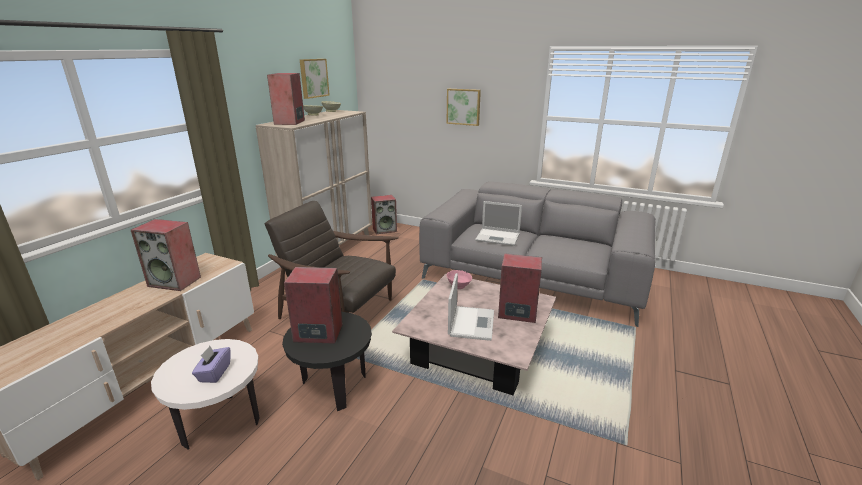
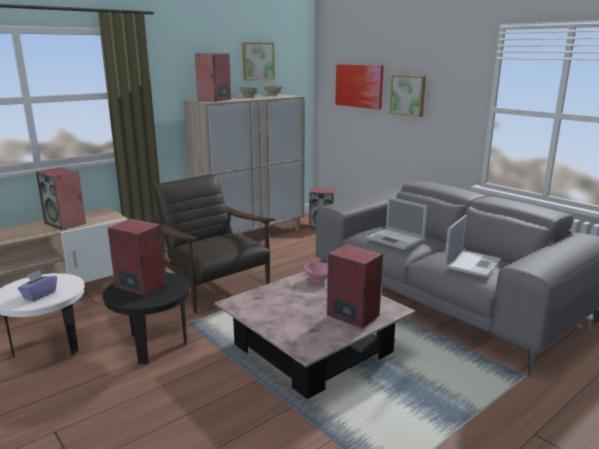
camera: 25 degrees right, 5 degrees down
(410, 98) = (359, 86): none -> picture
(471, 322) = (295, 312): laptop -> laptop (472, 263)

